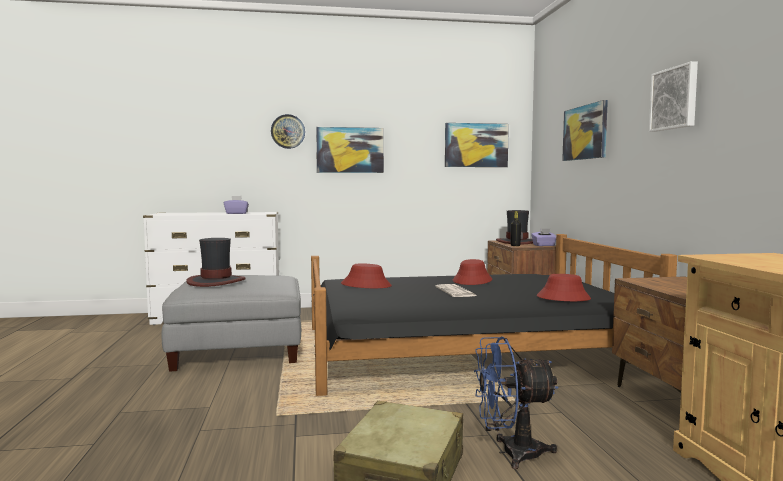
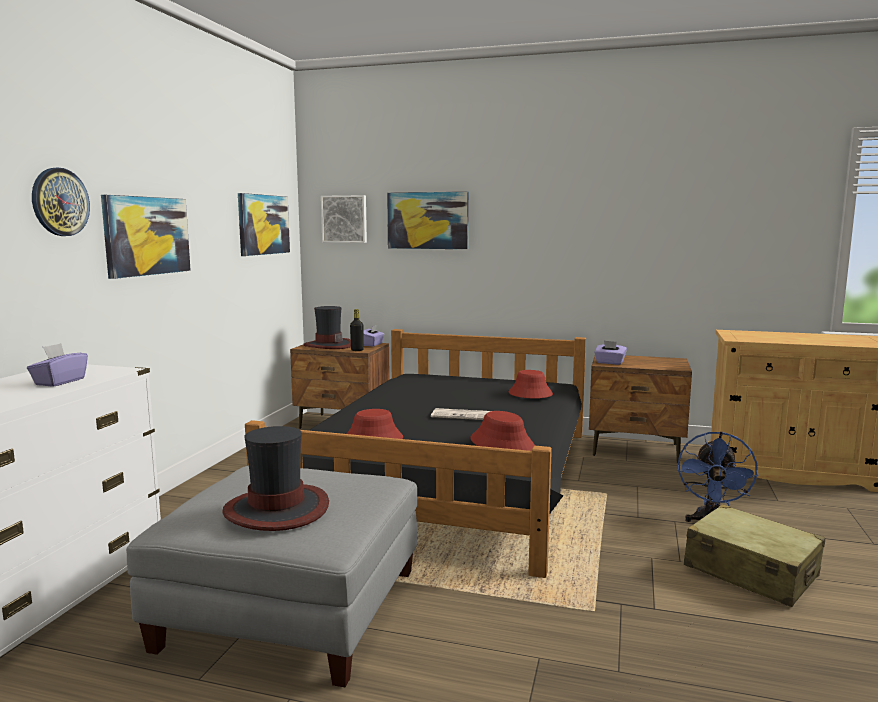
camera: 65 degrees left, 5 degrees up
(472, 280) = (409, 400): red hat -> red hat (502, 443)
(647, 280) = (609, 362): none -> purple tissue box
(675, 98) = (572, 205): picture -> picture (344, 219)

